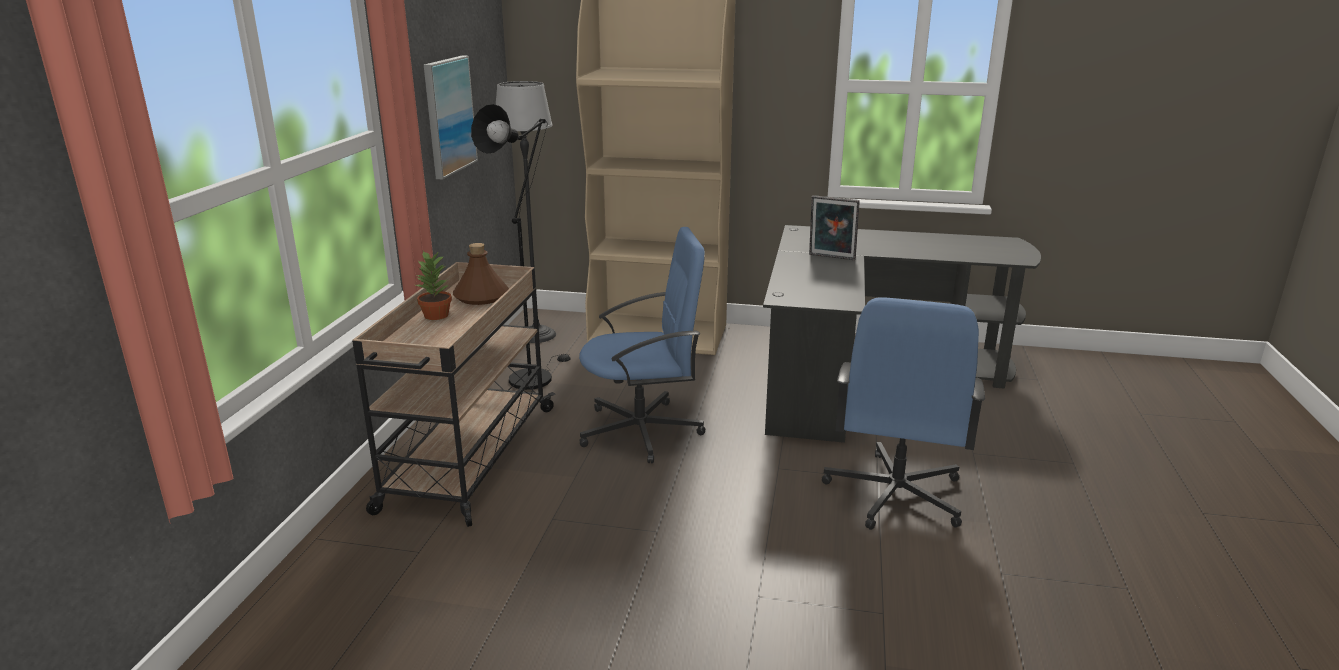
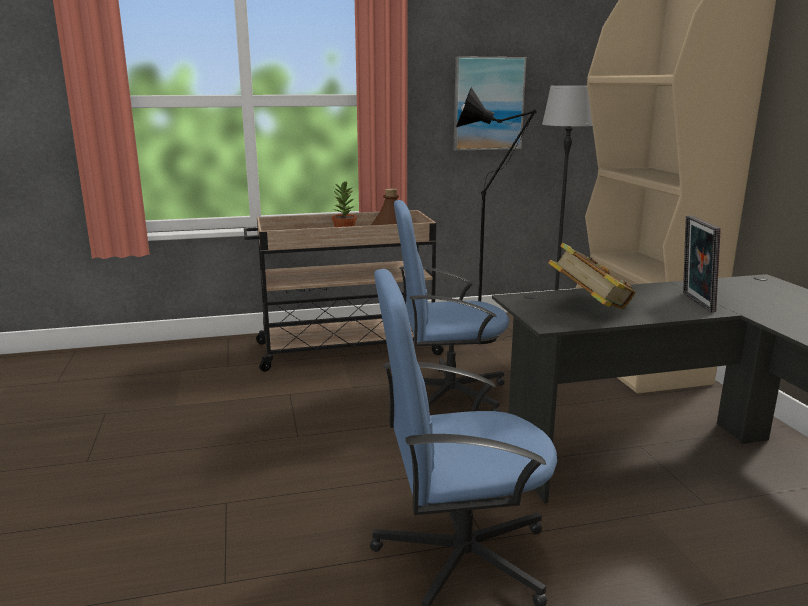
camera: 65 degrees right, 5 degrees down
(642, 431) = (447, 395): blue office chair -> blue office chair turned 120 degrees clockwise
(821, 285) = (589, 308): none -> book

